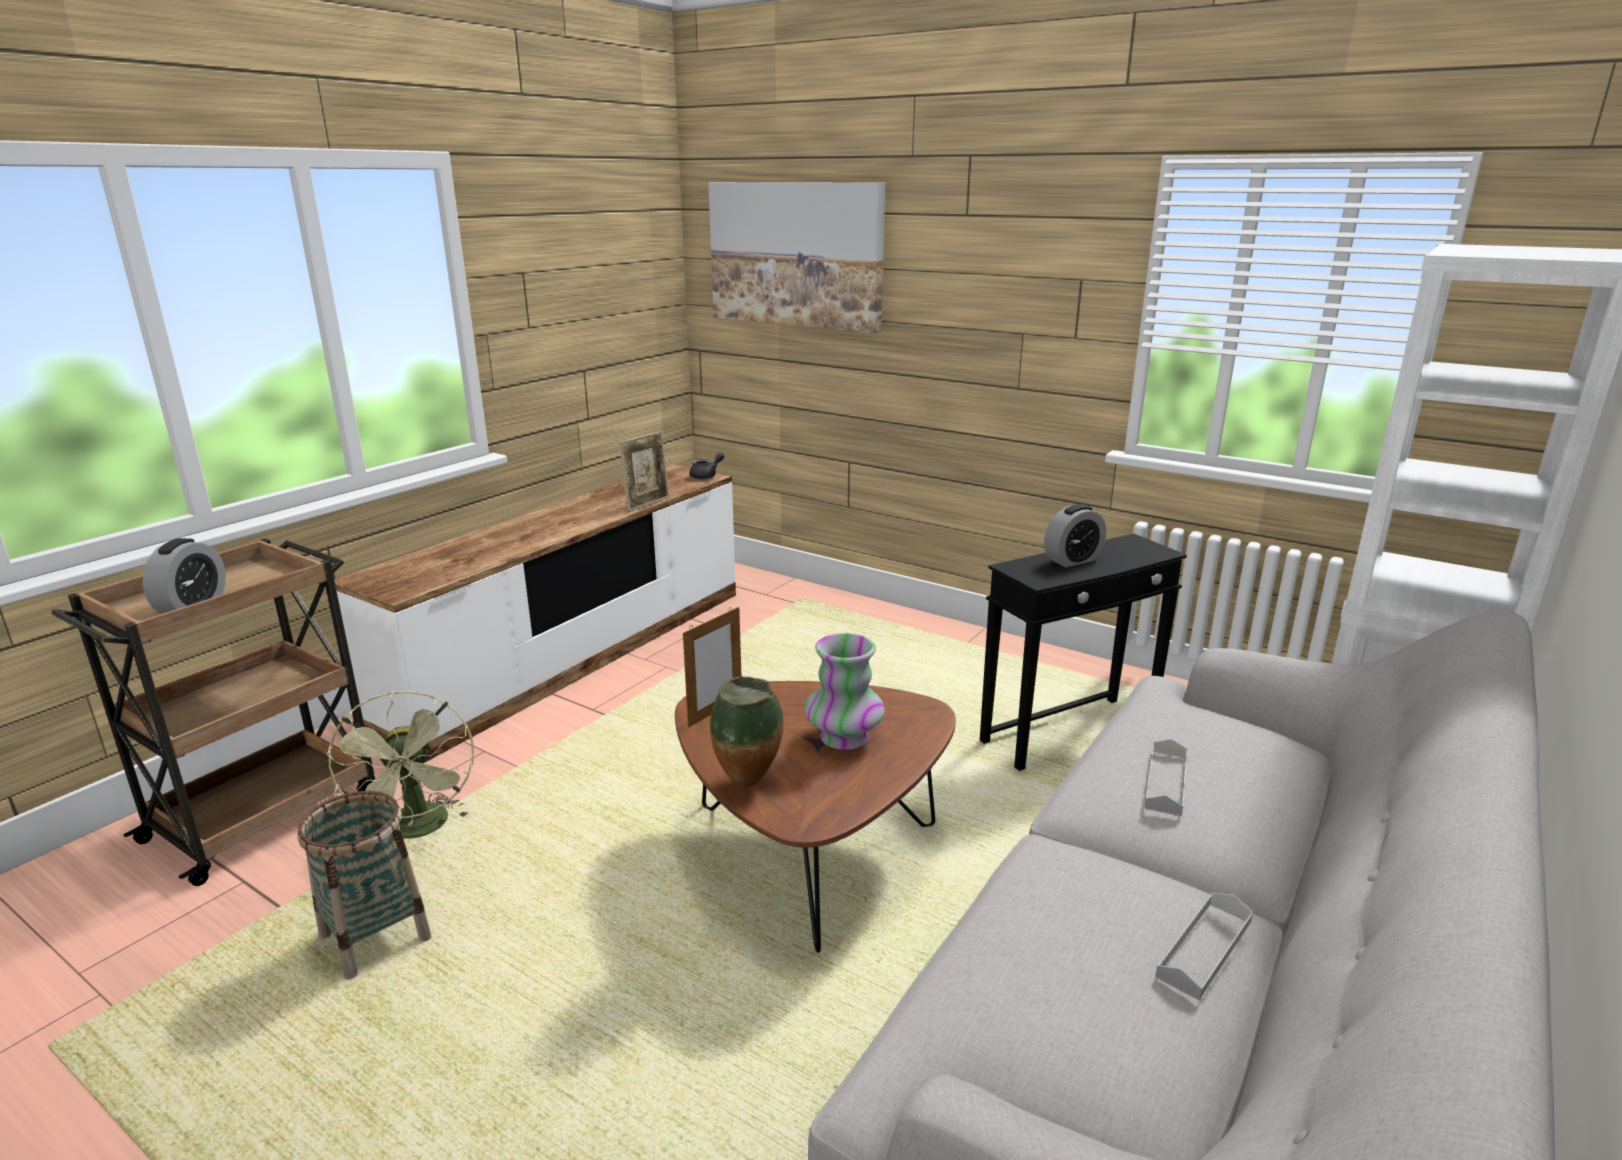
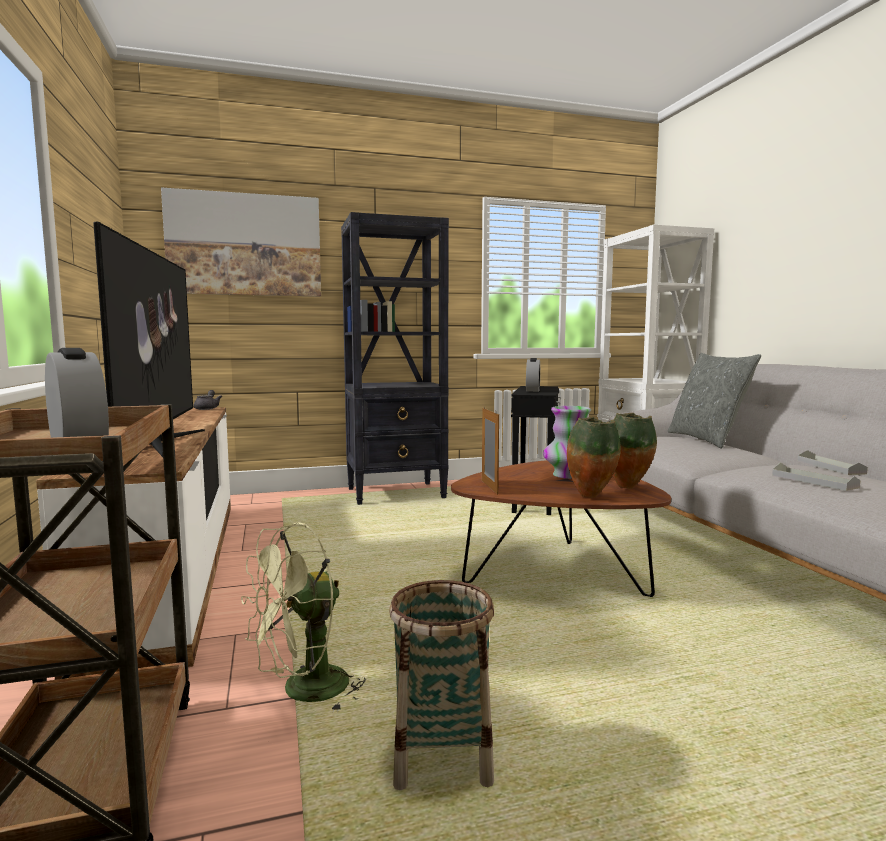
camera: 50 degrees left, 15 degrees down
(420, 830) = (304, 692): green fan -> green fan turned 120 degrees clockwise
(491, 549) = (158, 444): none -> television
(647, 504) = (210, 418): picture frame -> none
(833, 796) = (628, 488): none -> vase
(927, 641) = (397, 493): none -> black bookcase
(1166, 782) = (697, 447): grey tray -> grey tray (814, 481)
(1275, 775) = (707, 440): none -> grey pillow

